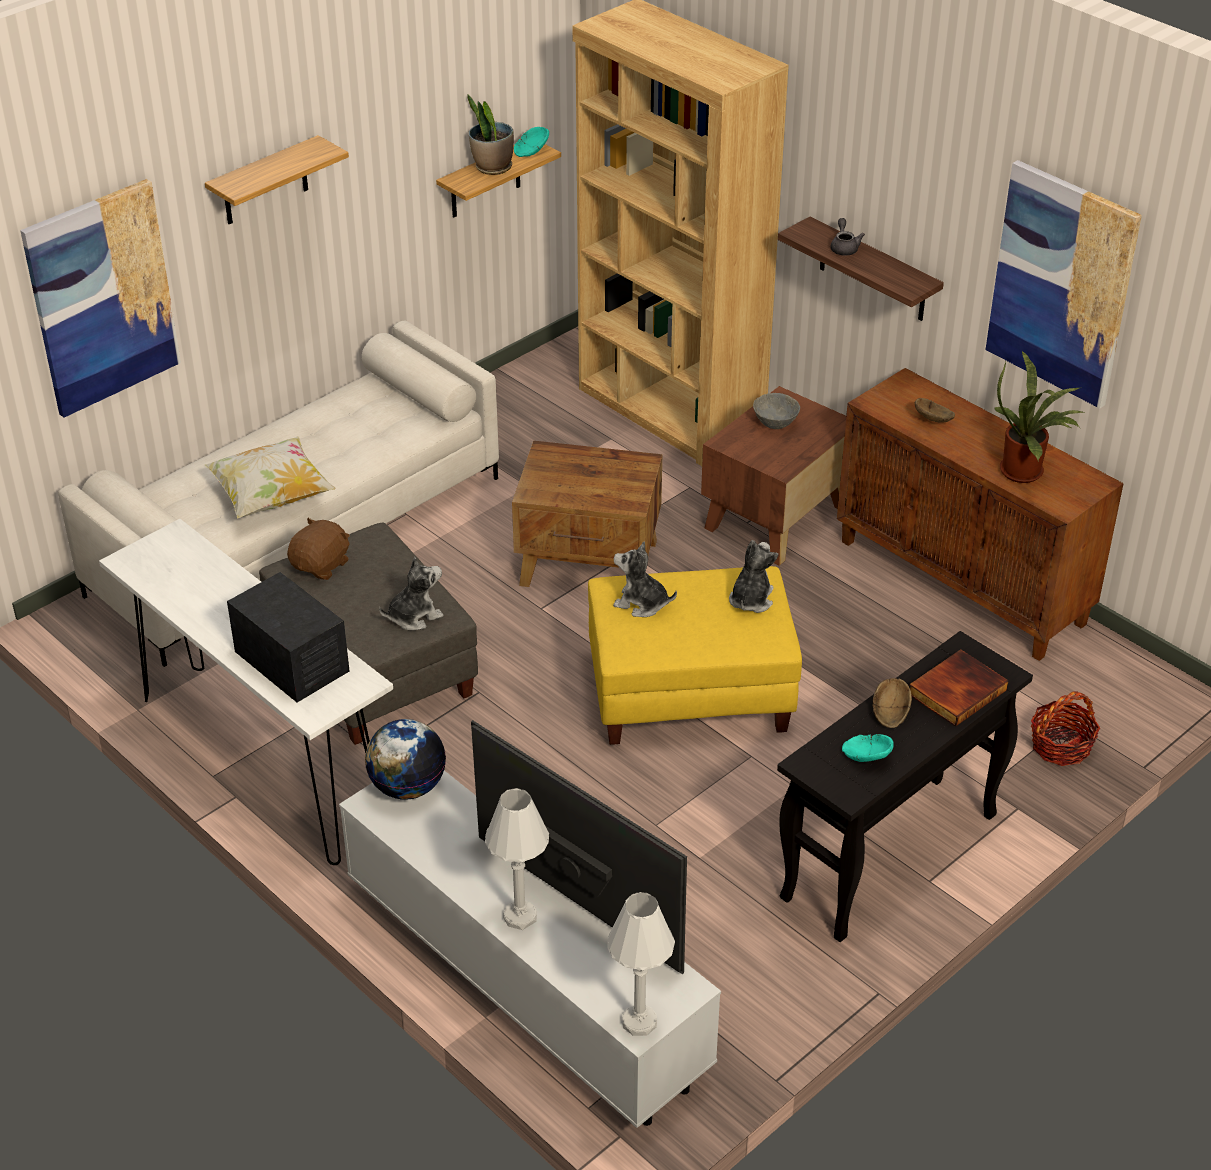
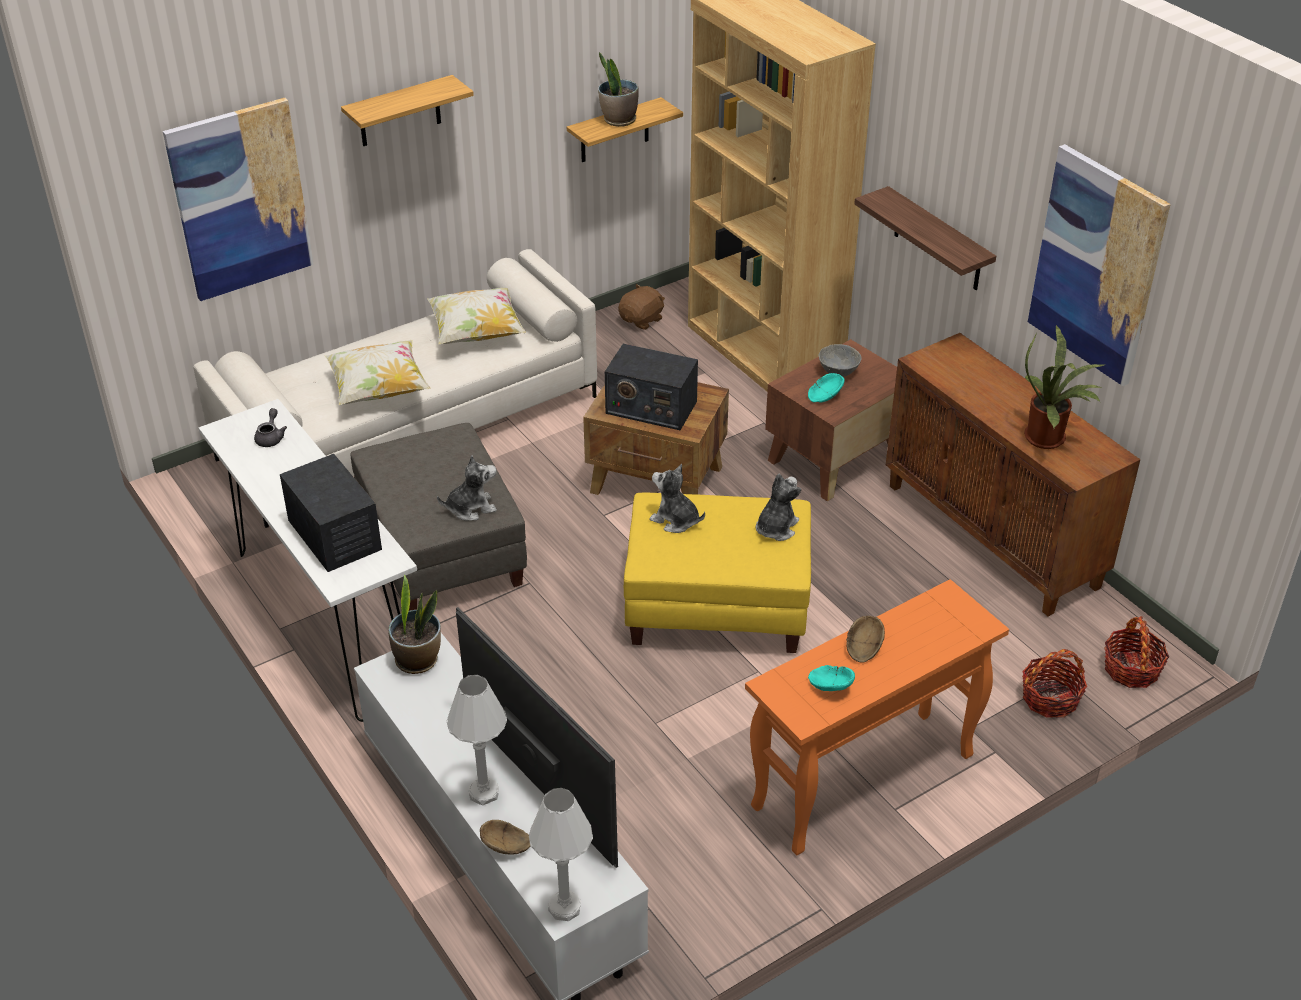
camera: 10 degrees right, 0 degrees up
(321, 565) = (403, 454): brown plush toy -> brown plush toy (642, 320)
(364, 421) = (477, 333): none -> pillow
(407, 787) = (418, 660): globe -> potted plant
(530, 151) = (656, 109): turquoise bowl -> turquoise bowl (824, 396)
(583, 483) = (650, 407): none -> radio
(844, 247) = (912, 216): grey teapot -> grey teapot (271, 437)
(889, 858) = (862, 783): black console table -> orange console table
(935, 420) = (975, 382): brown bowl -> brown bowl (507, 847)
(956, 690) = (931, 634): book -> none
(1136, 705) = (1131, 669): none -> basket

